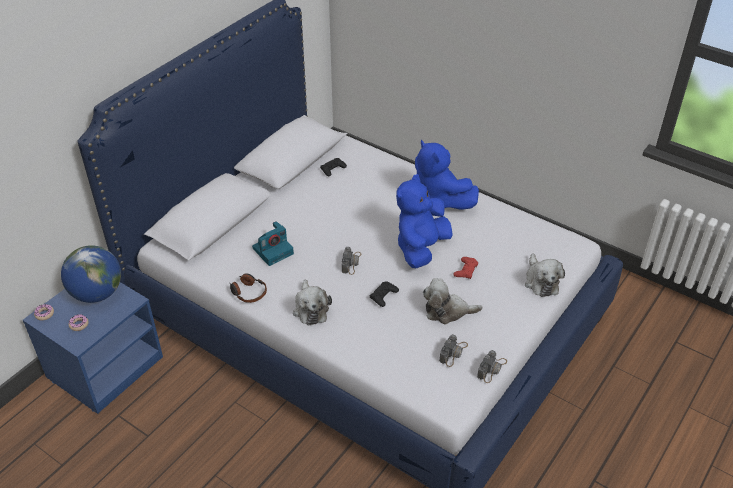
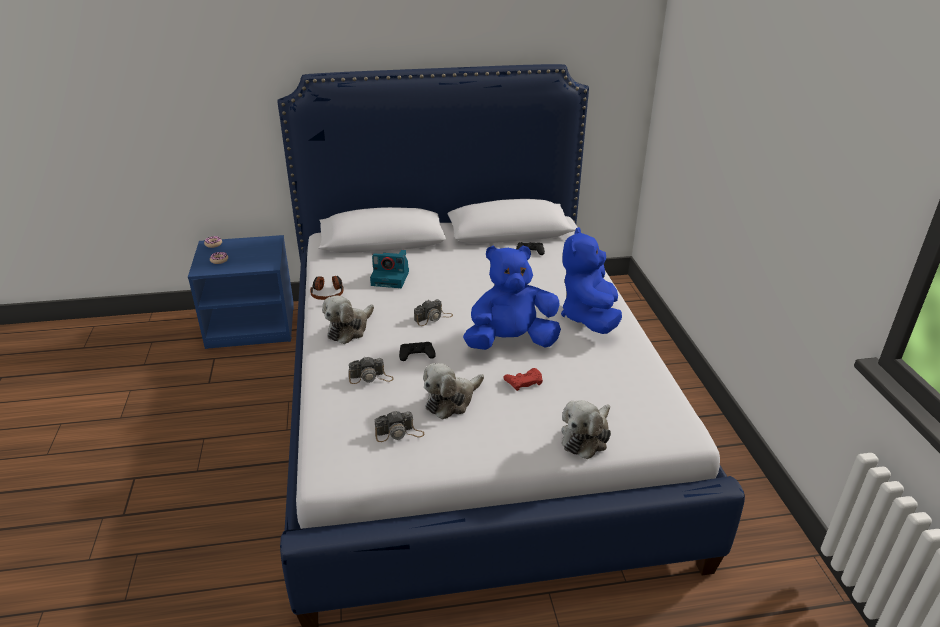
camera: 45 degrees right, 10 degrees down
(97, 293) = (258, 250): globe -> none
(447, 311) = (451, 401): plush toy -> plush toy turned 90 degrees counterclockwise
(492, 369) = (412, 472): camera -> camera (371, 377)

